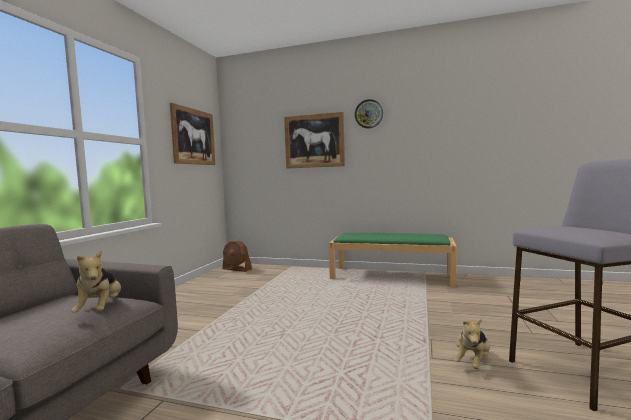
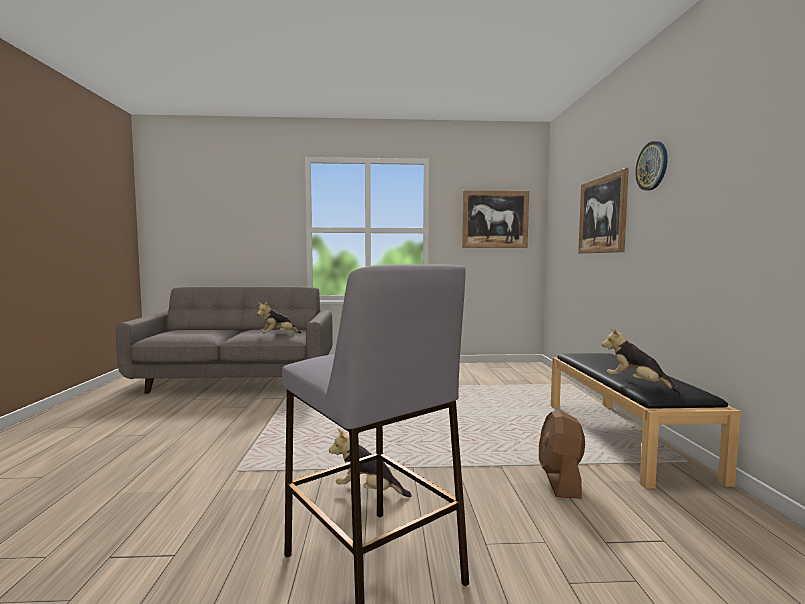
camera: 70 degrees right, 0 degrees up
(237, 269) = (525, 368): brown fan -> brown fan (560, 480)
(392, 276) = (624, 438): green bench -> black bench
(422, 238) = (637, 384): none -> plush toy

